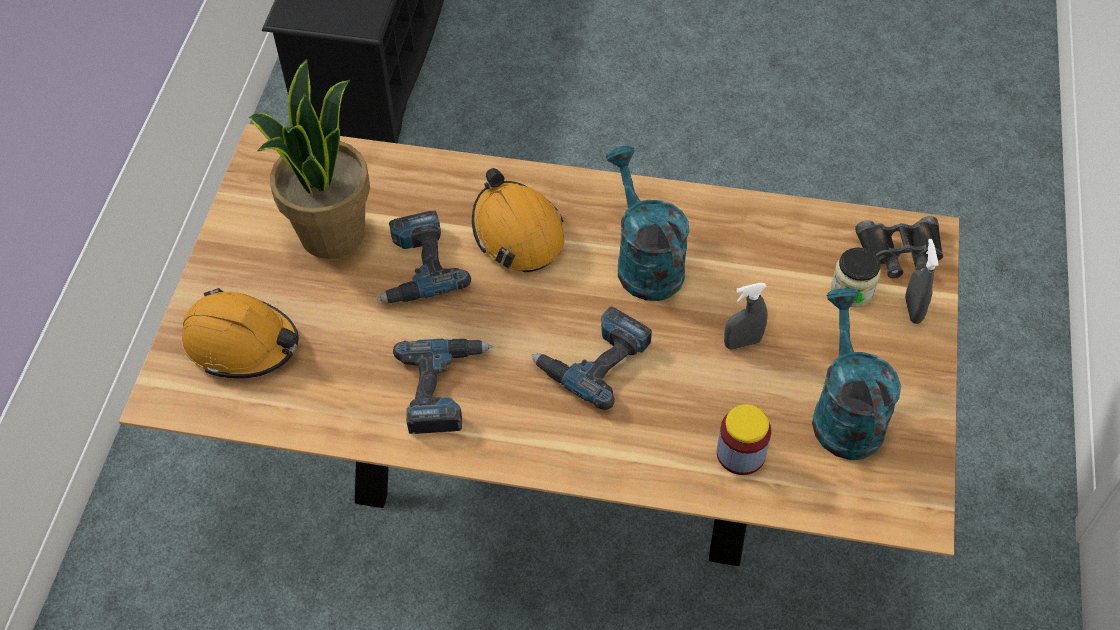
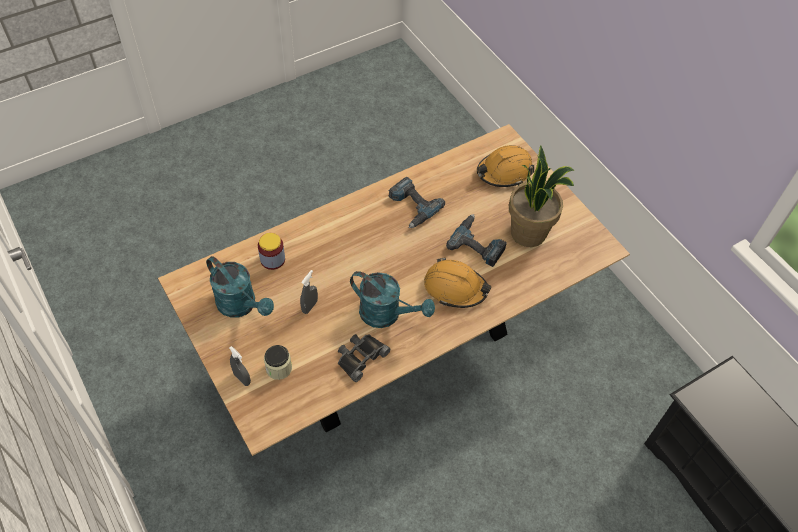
camera: 135 degrees right, 0 degrees up
(594, 359) = (365, 256): power drill -> none
(900, 252) = (269, 408): black binoculars -> black binoculars (360, 357)

